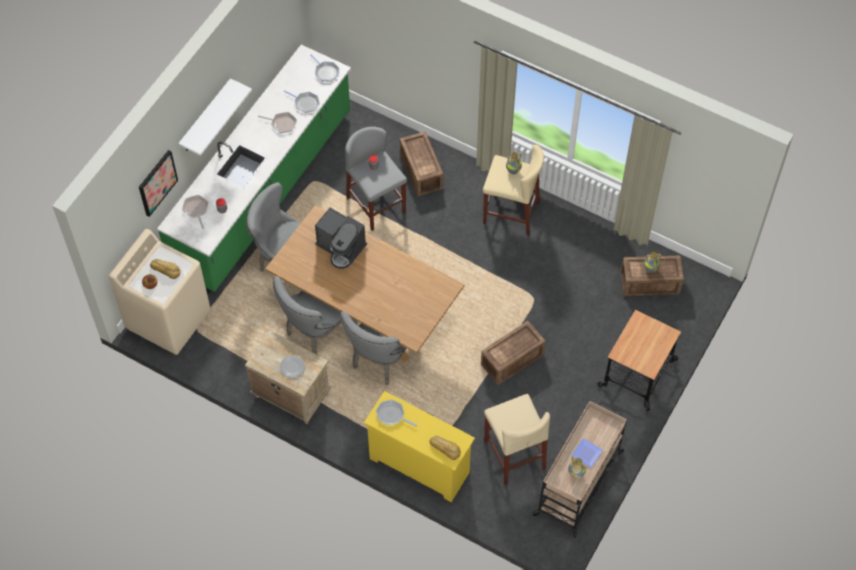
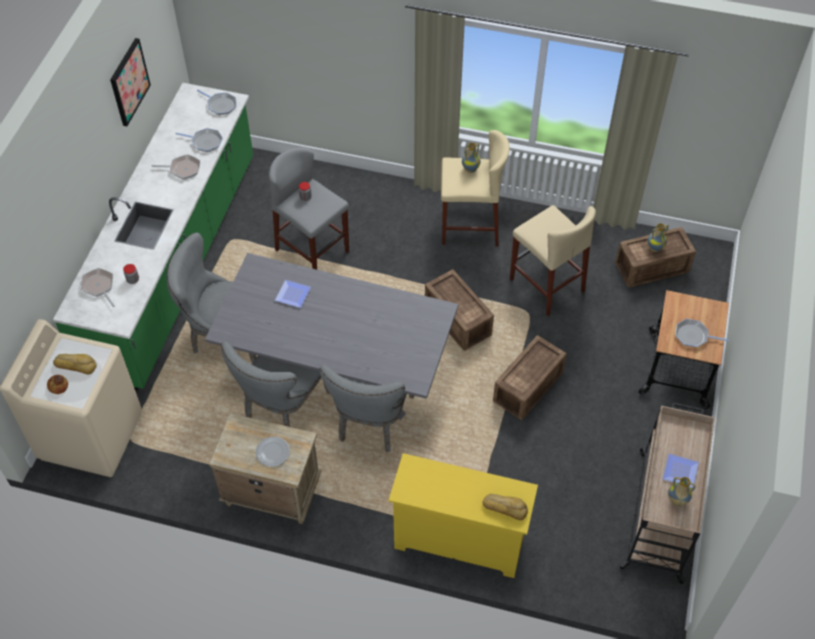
camera: 15 degrees left, 5 degrees down
(157, 182) = (41, 254): picture -> picture (129, 82)
(205, 117) = (88, 165): white shelf -> none
(341, 247) = (294, 294): coffee machine -> plate
(367, 312) = (338, 372): brown dining table -> grey dining table
(392, 415) = (422, 481): frying pan -> frying pan (693, 336)
(422, 170) = (353, 203): crate -> crate (458, 318)
(514, 454) = (570, 499): beige stool -> beige stool (546, 285)

